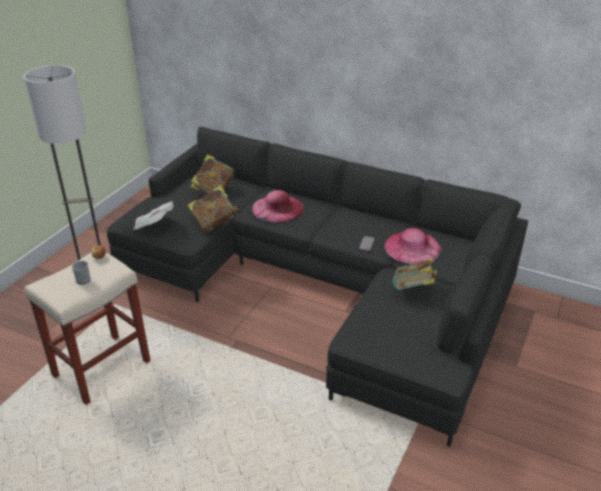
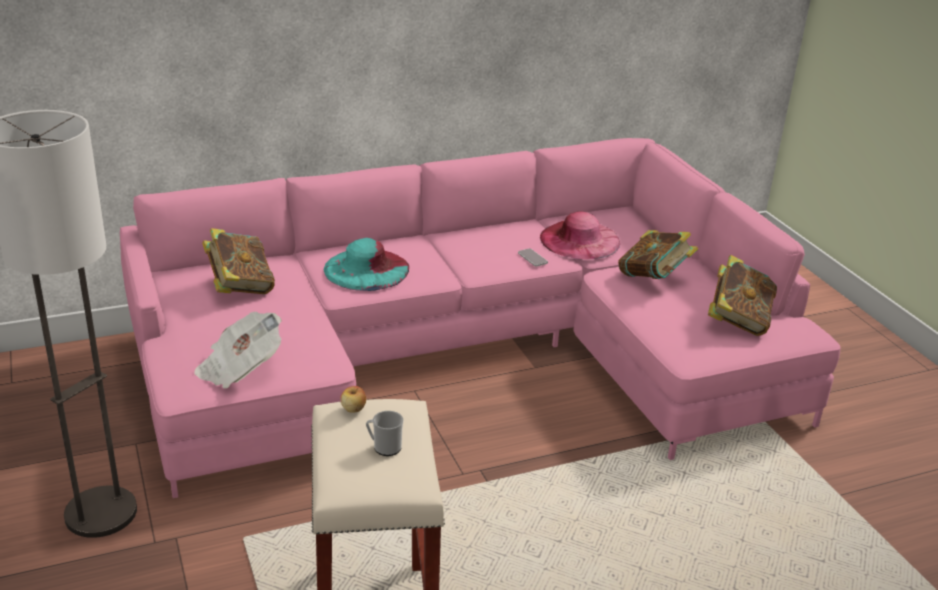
camera: 50 degrees left, 5 degrees down
(214, 223) = (319, 324): book -> book (738, 320)
(278, 208) = (366, 269): pink hat -> turquoise hat
(323, 286) = (469, 355): black sofa -> pink sofa

